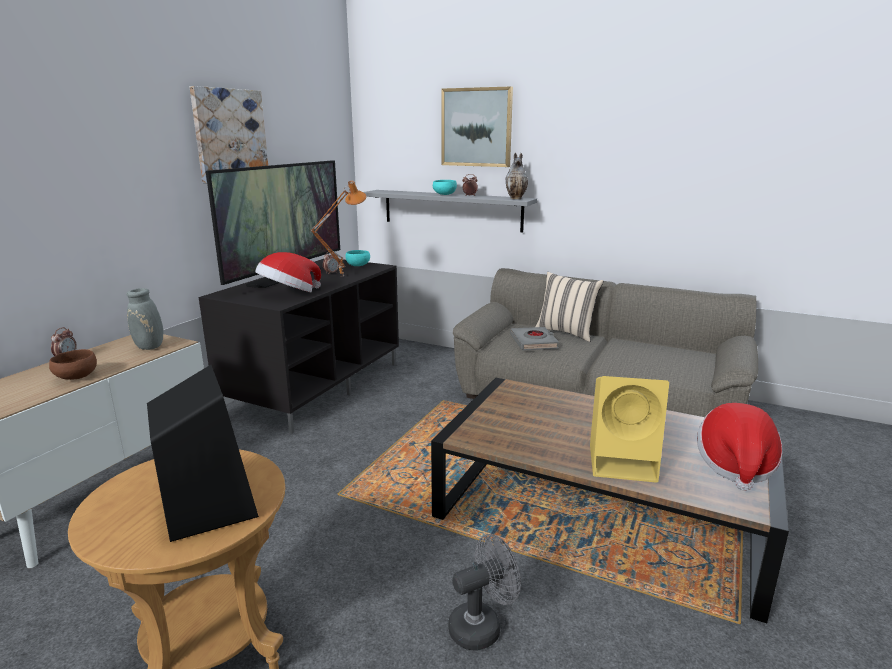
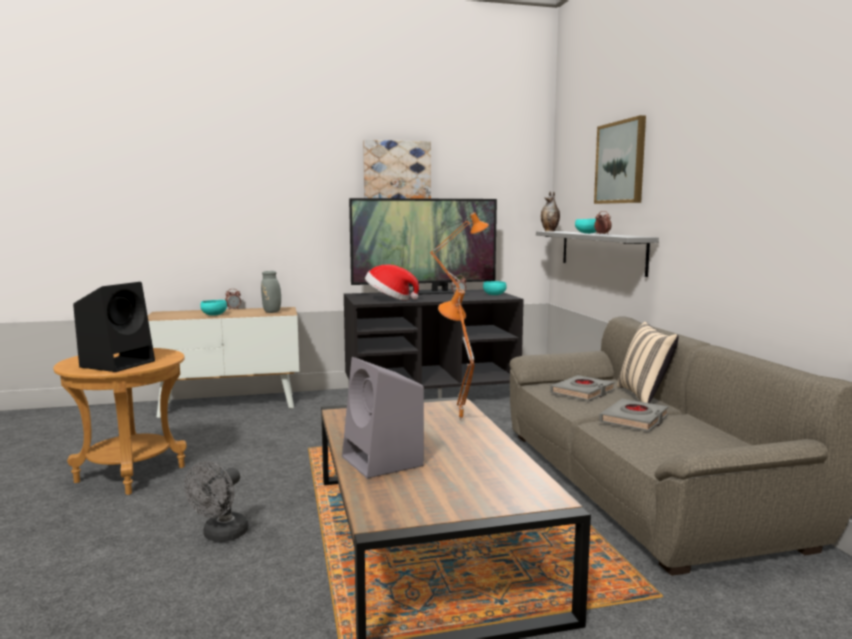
camera: 50 degrees right, 10 degrees down
(75, 377) = (213, 315): brown bowl -> turquoise bowl
(482, 626) = (221, 536): grey fan -> grey fan turned 90 degrees clockwise
(516, 198) = (632, 236): vase -> vase (550, 231)
(556, 401) = (458, 420): none -> orange table lamp
(611, 354) = (634, 420): none -> grey book
(624, 462) = (383, 462): yellow speaker -> grey speaker
(735, 465) = (456, 503): hat -> none

